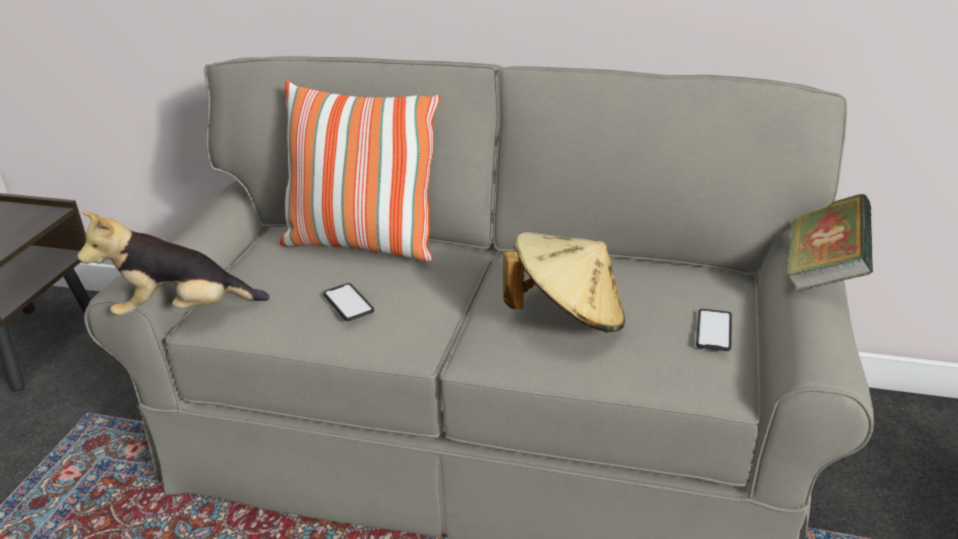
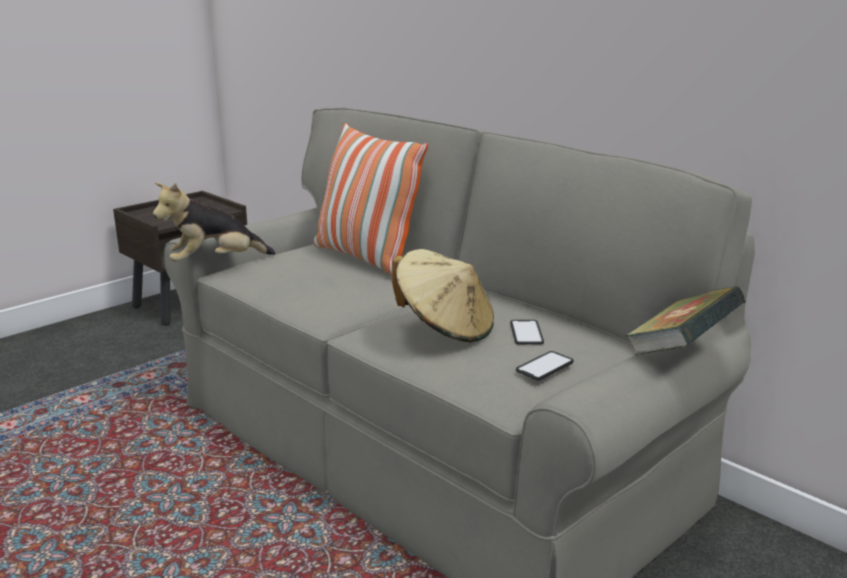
camera: 30 degrees right, 10 degrees down
(182, 312) = (215, 263): plush toy -> plush toy turned 45 degrees counterclockwise
(348, 303) = (312, 283): phone -> phone (526, 333)

